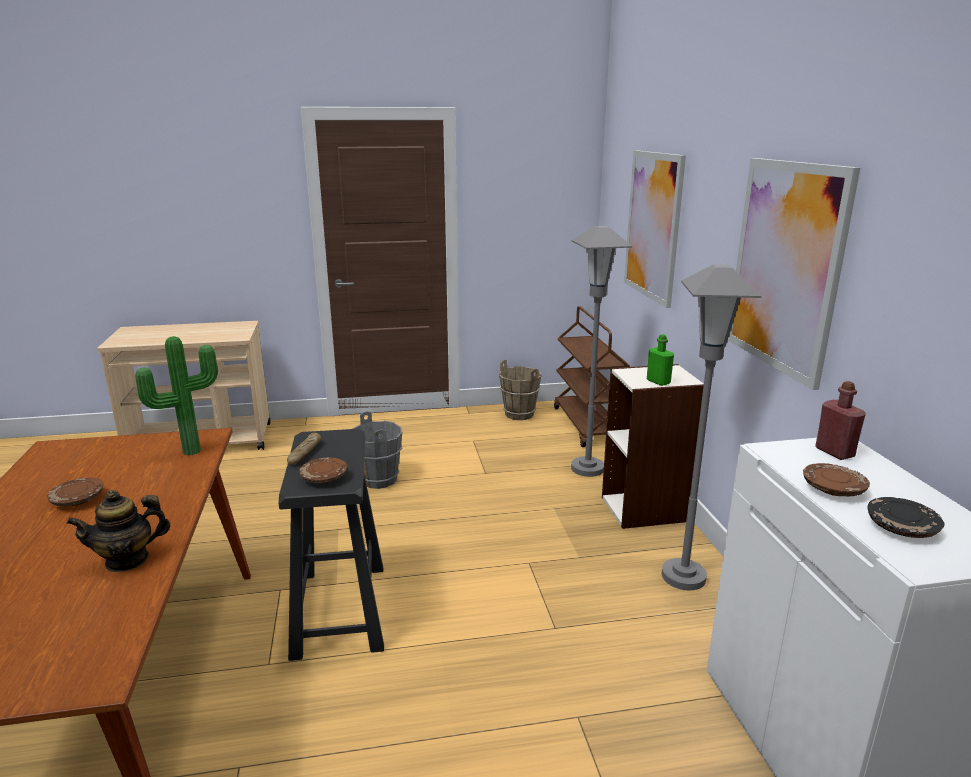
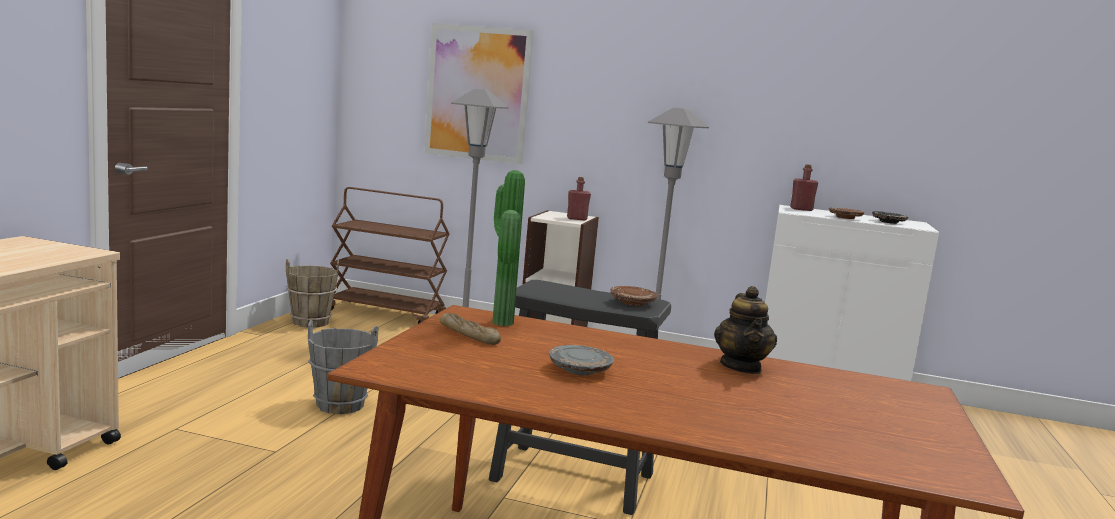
camera: 65 degrees left, 10 degrees down
(78, 500) = (580, 370): brown plate -> grey plate
(305, 453) = (567, 298): bread -> bread (469, 335)
(658, 382) = (577, 219): green bottle -> red bottle
(785, 267) = (690, 110): picture -> none

